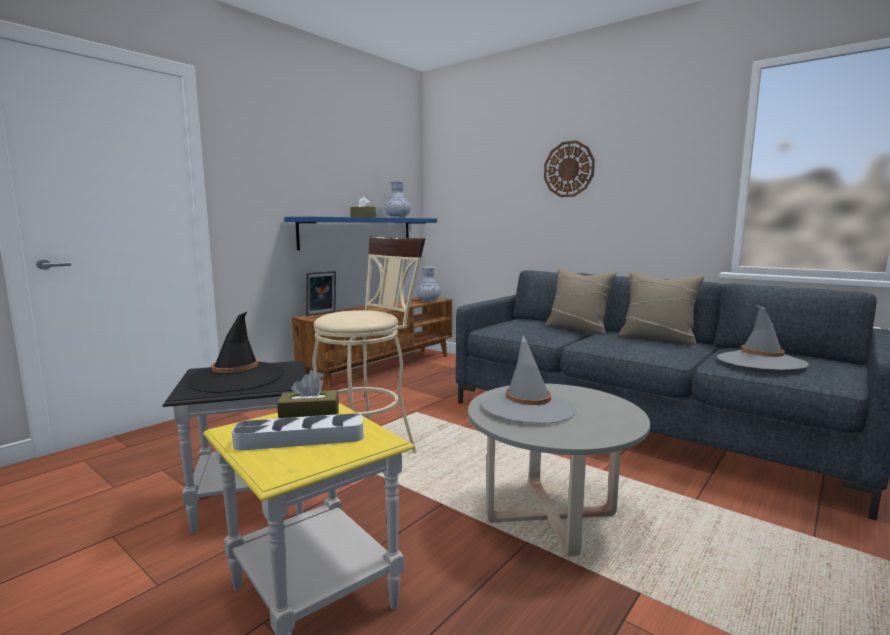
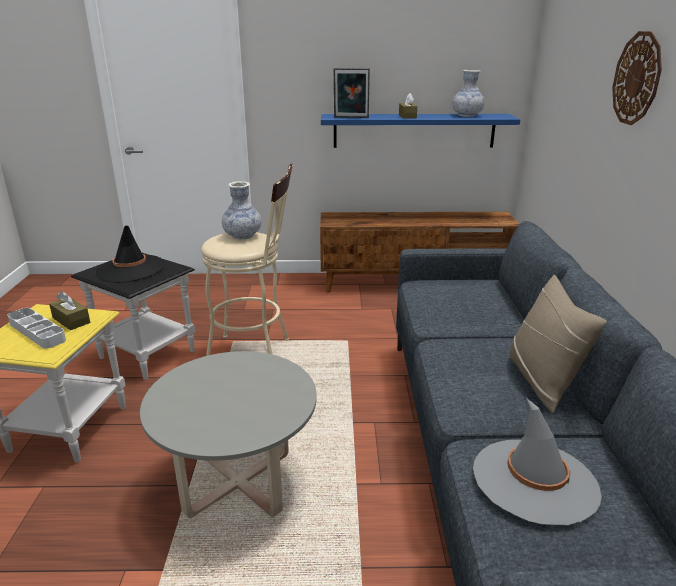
camera: 50 degrees right, 15 degrees up
(322, 314) = (350, 214): picture frame -> picture frame (351, 117)
(428, 300) = (489, 221): vase -> vase (242, 236)
(528, 408) = (221, 382): grey hat -> none
(577, 329) = (506, 323): beige pillow -> none

